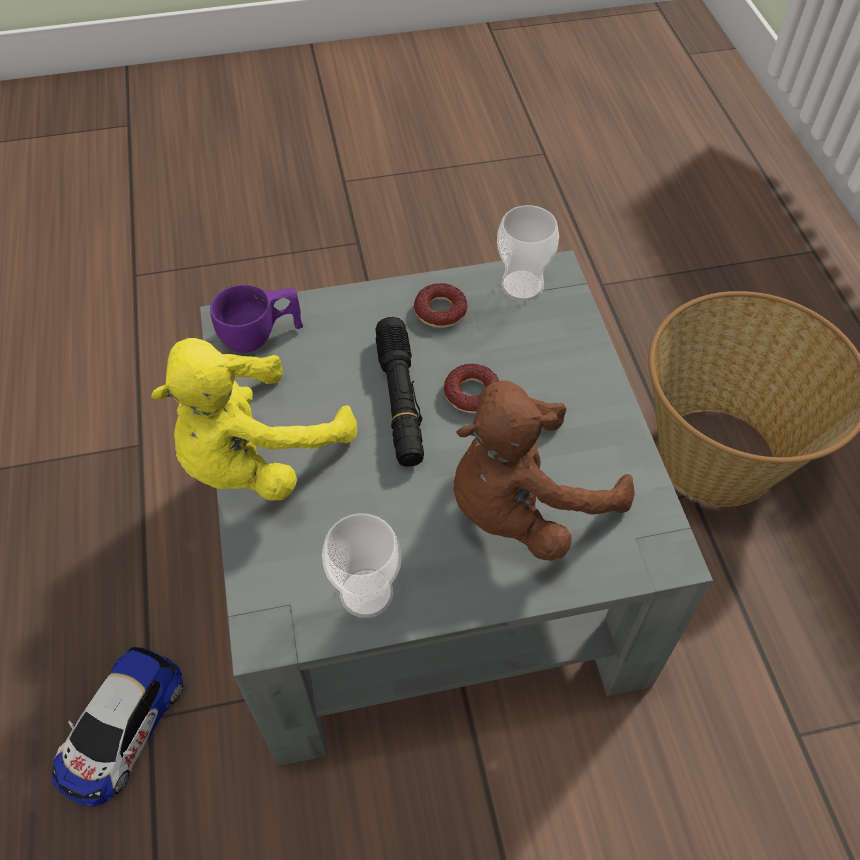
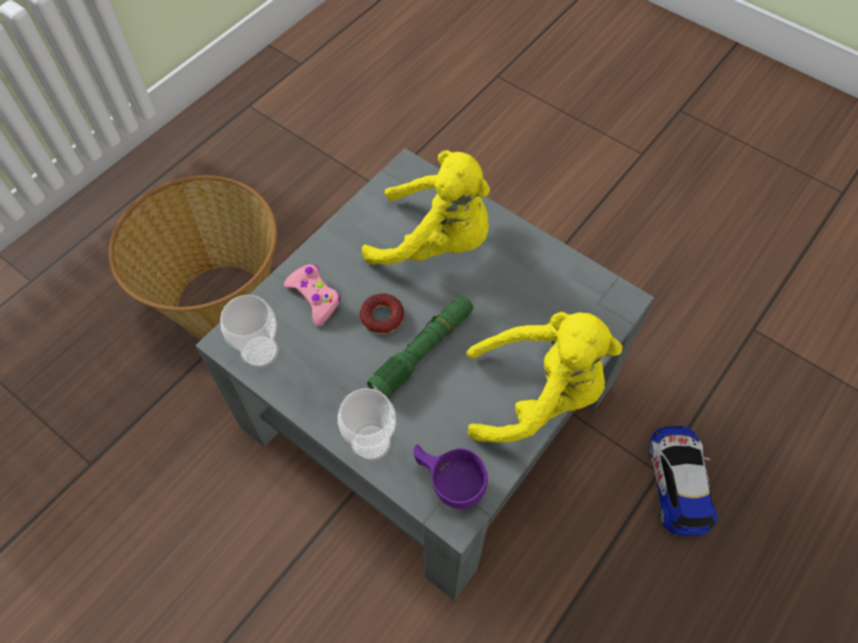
camera: 130 degrees left, 5 degrees up
(121, 728) = (678, 481): toy car -> toy car turned 75 degrees counterclockwise
(366, 593) = (556, 274): cup -> cup (371, 442)
(400, 400) = (423, 351): black flashlight -> green flashlight
(440, 311) = (326, 384): donut -> none
(524, 504) = (436, 242): brown plush toy -> yellow plush toy
(547, 356) = (315, 297): none -> pink game controller

